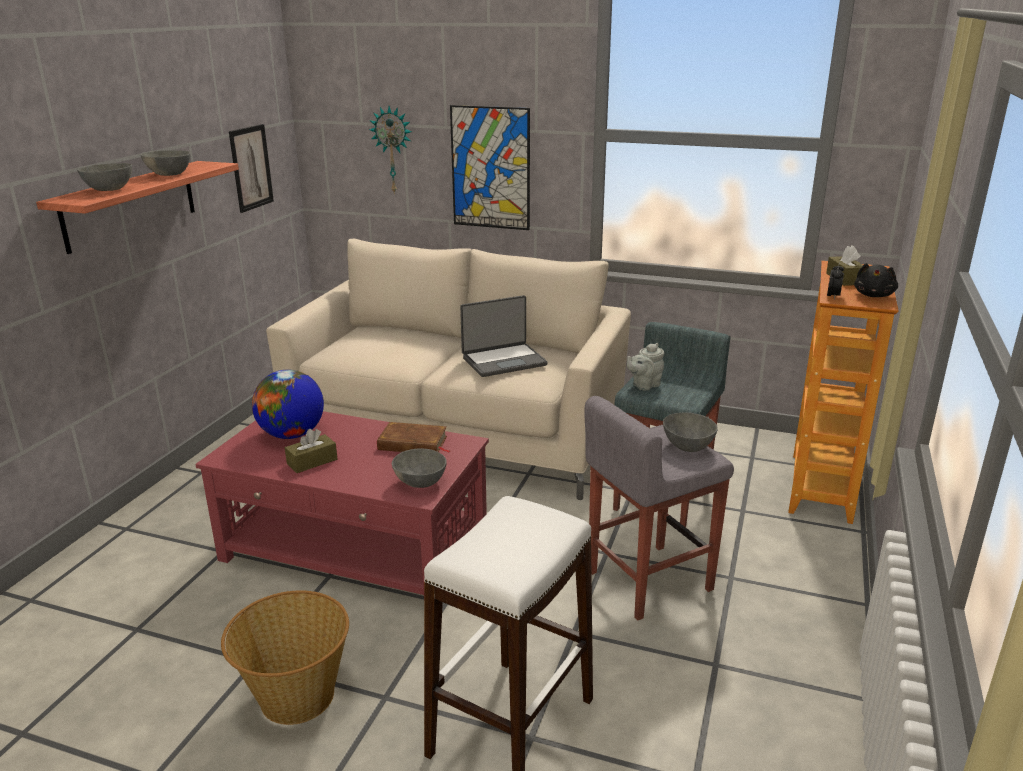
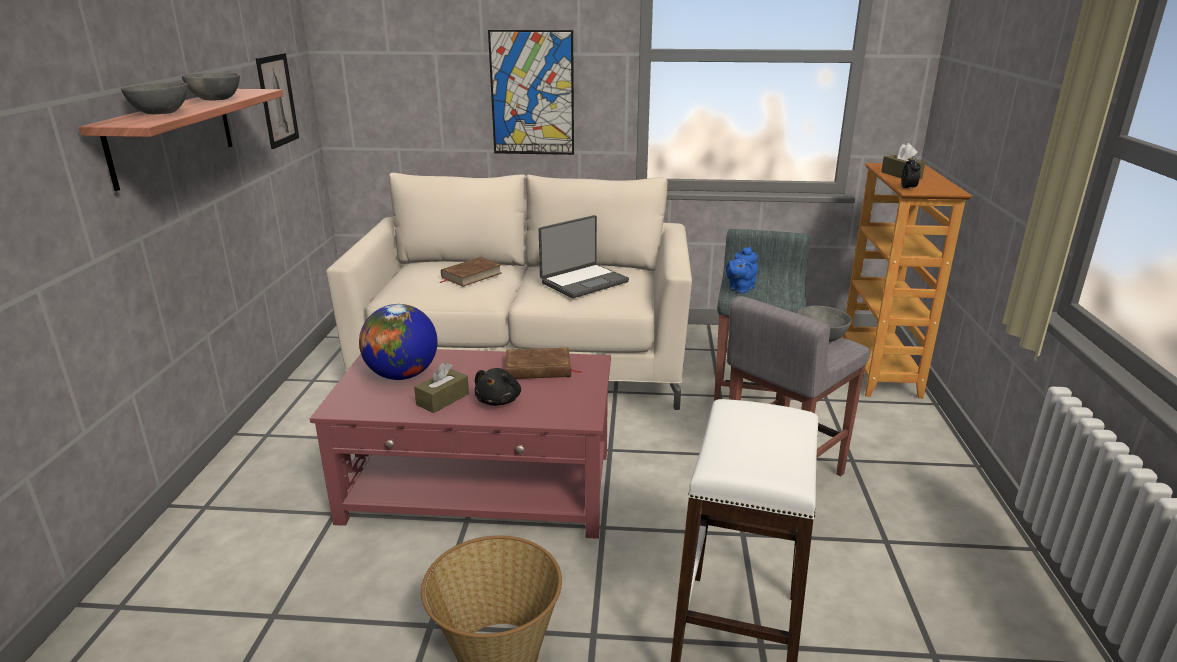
camera: 15 degrees left, 0 degrees up
(393, 150) = (425, 79): wall clock -> none
(403, 344) = (471, 275): none -> brown book
(419, 482) = (571, 405): grey bowl -> none
(644, 385) = (740, 289): grey teapot -> blue teapot
(874, 295) = (939, 185): black plush toy -> black plush toy (499, 400)

